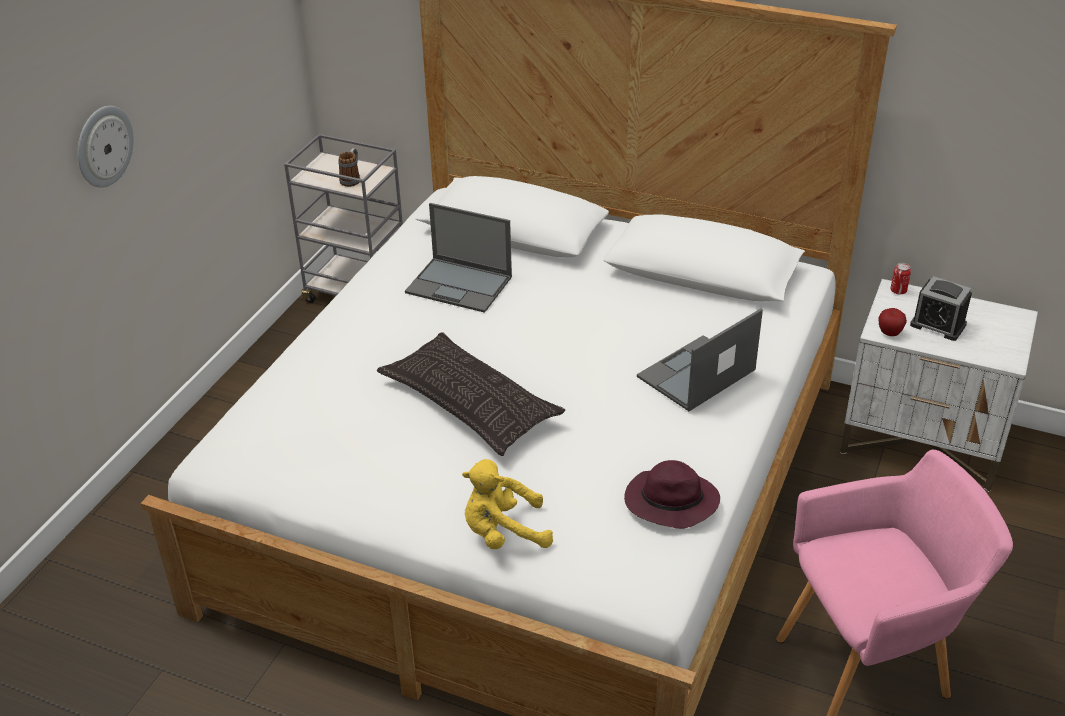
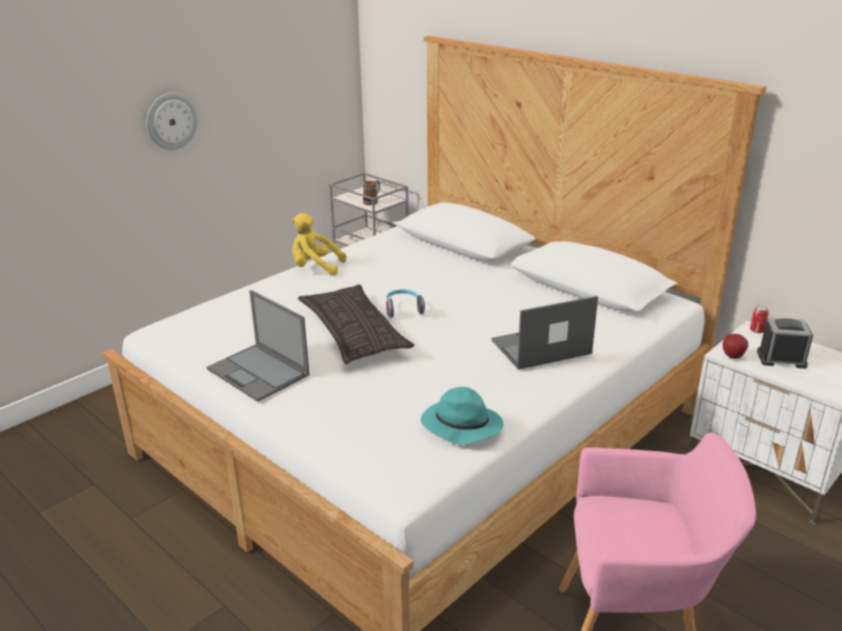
camera: 20 degrees right, 10 degrees down
(460, 285) = (400, 266): laptop -> laptop (259, 372)
(503, 533) = (315, 416): yellow plush toy -> yellow plush toy (315, 268)
(508, 354) = (403, 309): none -> headphones
(669, 503) = (460, 425): purple hat -> turquoise hat
(938, 325) = (781, 359): alarm clock -> alarm clock turned 135 degrees clockwise

